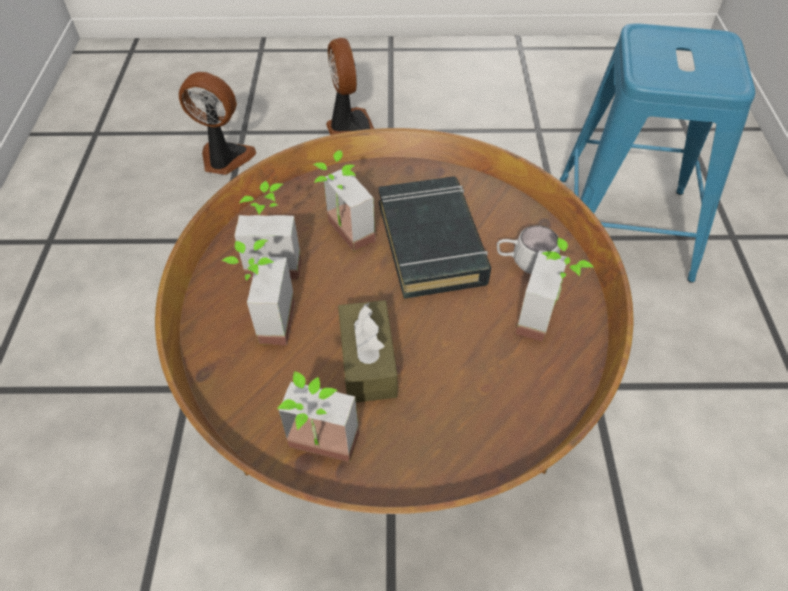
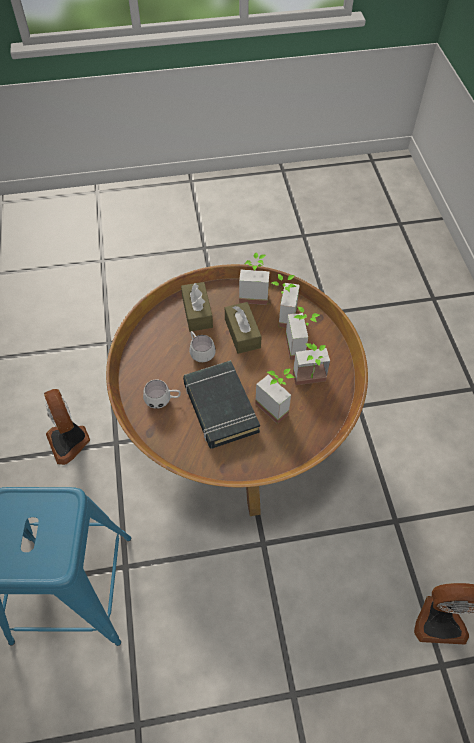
camera: 170 degrees right, 5 degrees up
(349, 127) = (337, 694): fan -> fan (70, 441)
(453, 422) = (197, 312): none -> brown tissue box
(455, 335) = (200, 352): none -> white mug
(547, 319) = (151, 367): potted plant -> potted plant (281, 316)

